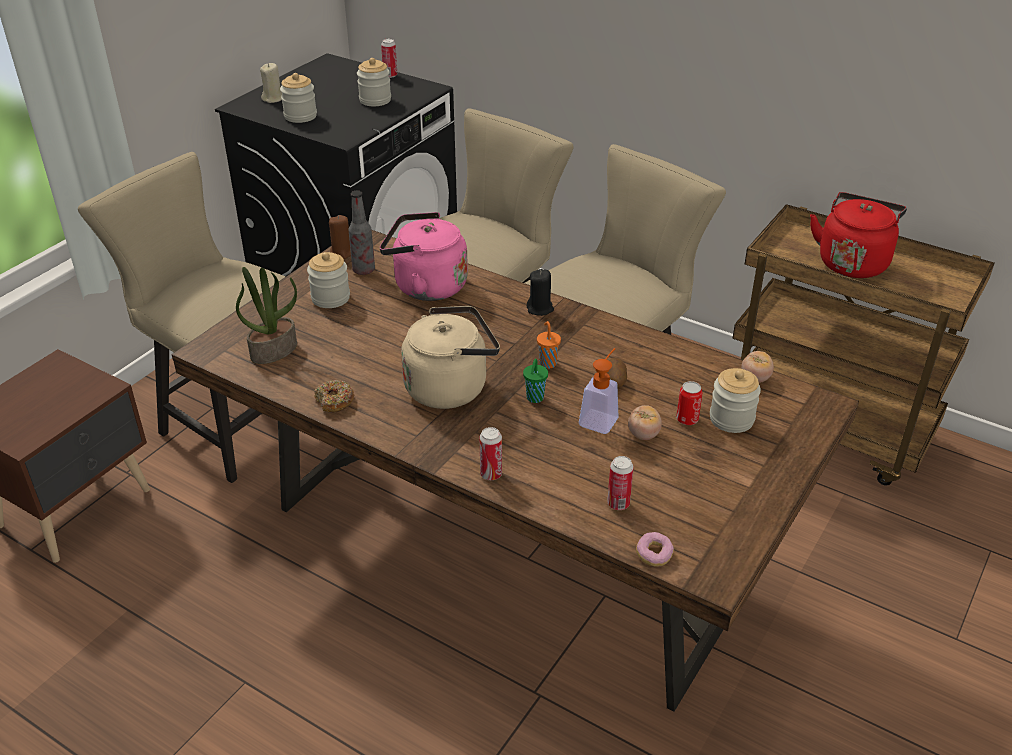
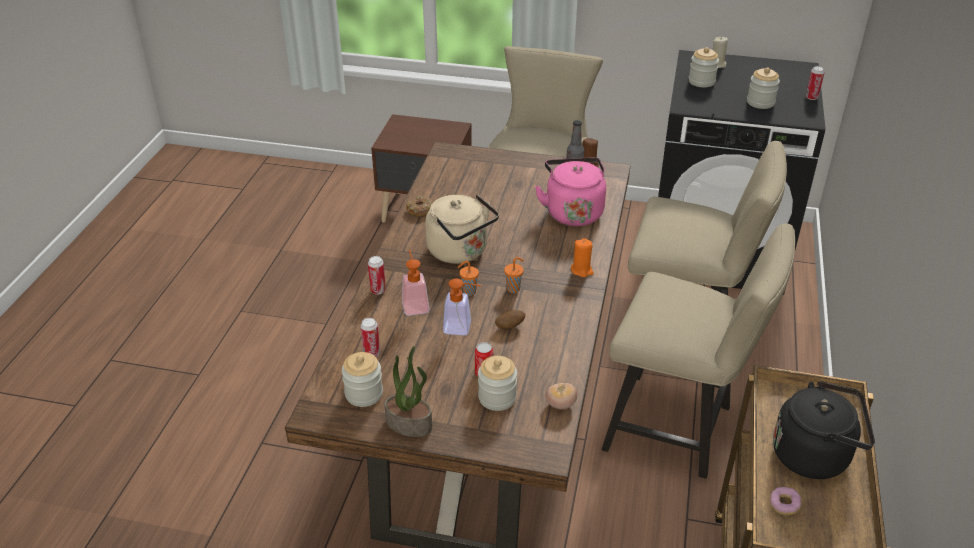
camera: 70 degrees right, 0 degrees up
(274, 350) = (459, 174): potted plant -> potted plant (410, 423)
(330, 298) = (530, 177): jar -> jar (364, 394)
(534, 398) = (468, 291): green cup -> orange cup
(536, 447) = (414, 304): none -> soap dispenser
(540, 308) = (582, 270): black candle -> orange candle
(643, 434) = (454, 352): tomato -> none
(654, 555) = (326, 380): donut -> donut (784, 505)
(852, 262) = (815, 455): red kettle -> black kettle

